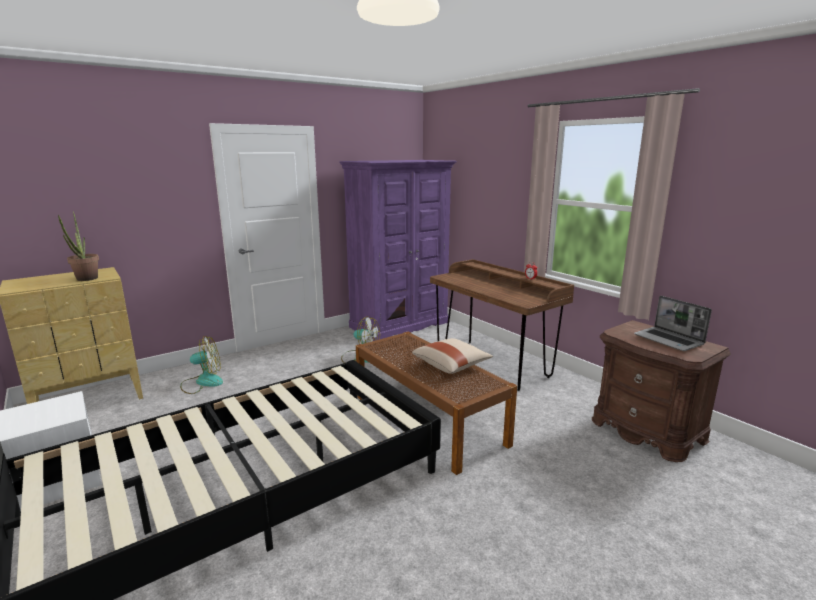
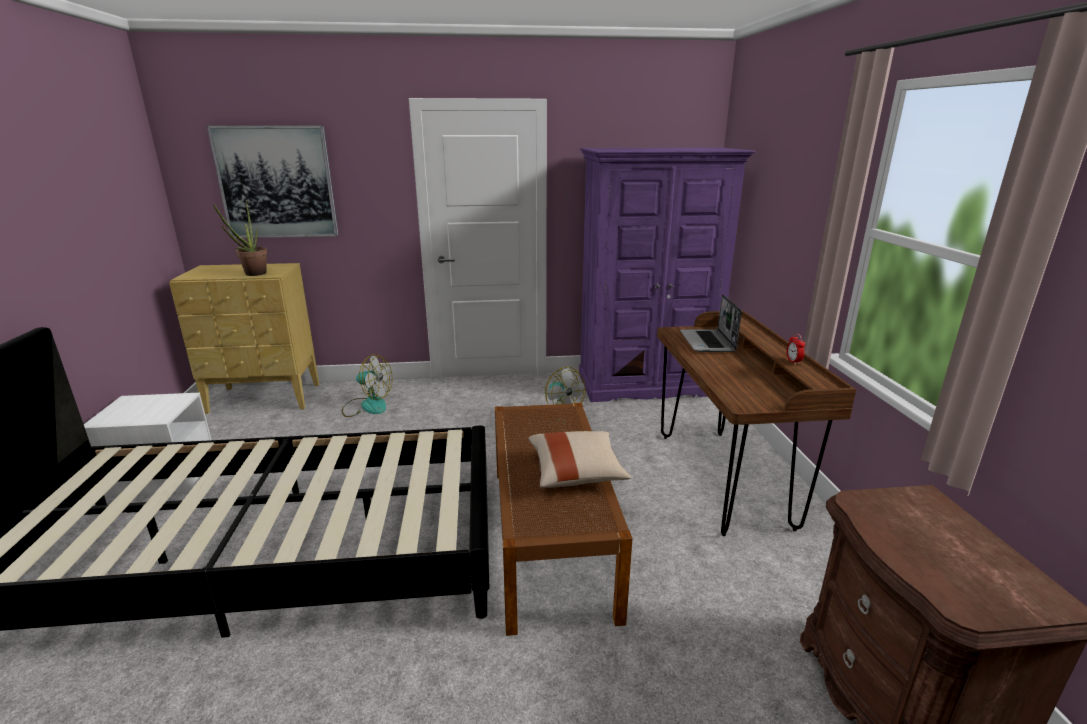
camera: 30 degrees right, 5 degrees up
(87, 195) = (276, 182): none -> picture
(669, 340) = (961, 554): laptop -> laptop (708, 342)

